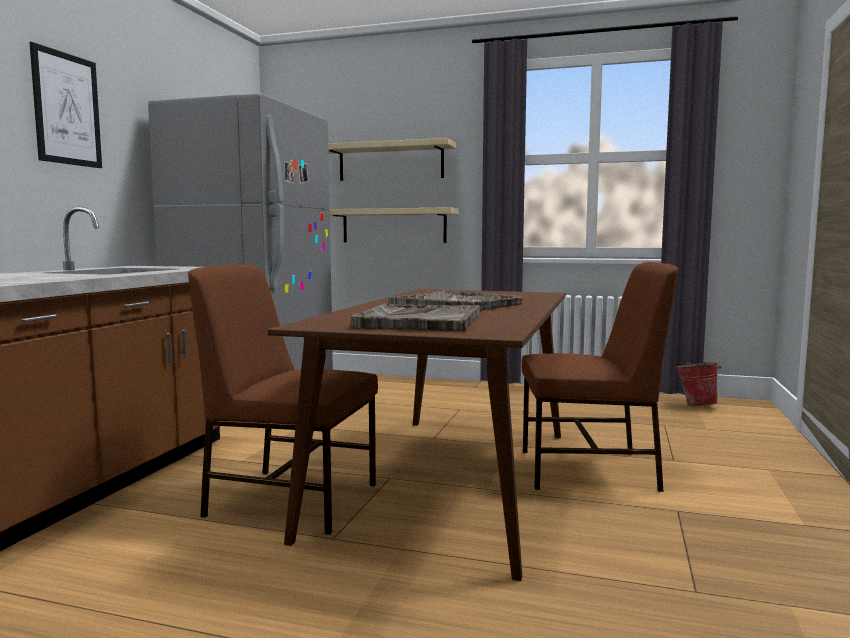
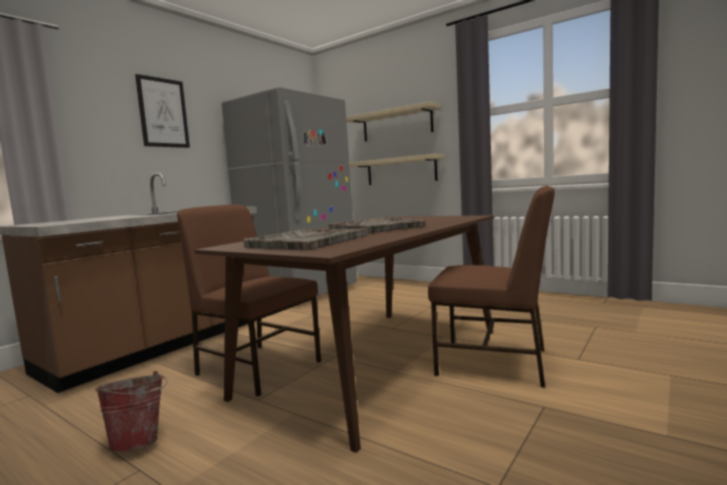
camera: 20 degrees right, 0 degrees up
(696, 405) = (642, 310): bucket -> bucket (140, 442)

